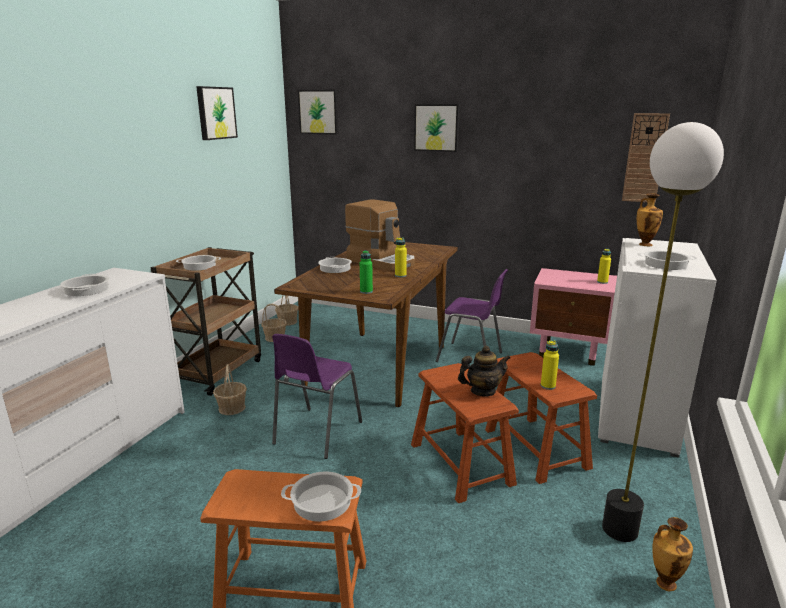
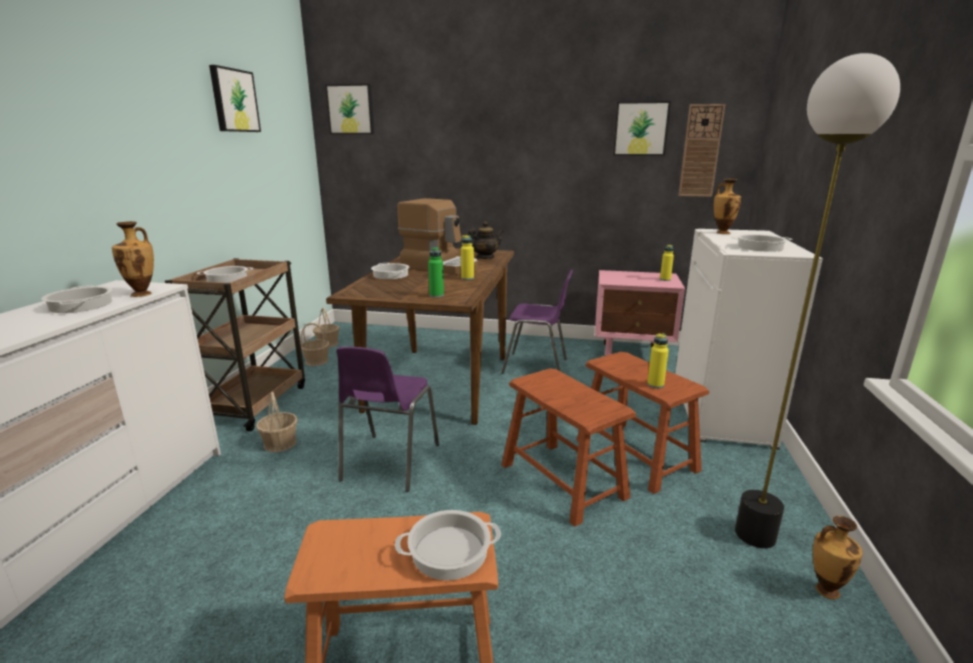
camera: 10 degrees left, 0 degrees up
(131, 282) = (143, 294): none -> vase
(436, 127) = (484, 124): picture -> picture (640, 129)
(482, 391) = (589, 396): teapot -> teapot (485, 258)

